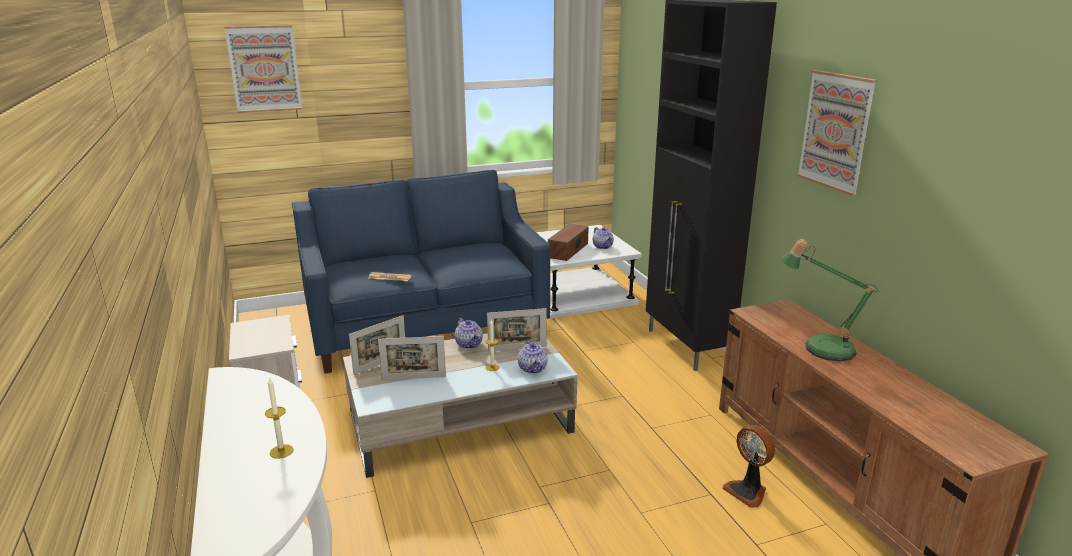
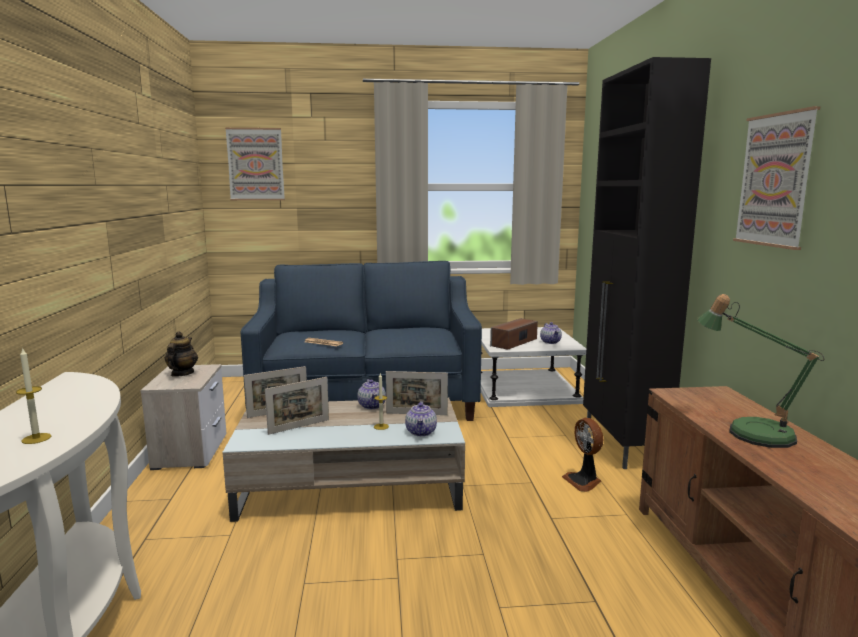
camera: 15 degrees right, 10 degrees down
(257, 332) = (182, 374): none -> teapot
(413, 378) = (299, 427): picture frame -> picture frame turned 45 degrees counterclockwise
(747, 491) = (645, 606): fan -> fan (583, 481)

